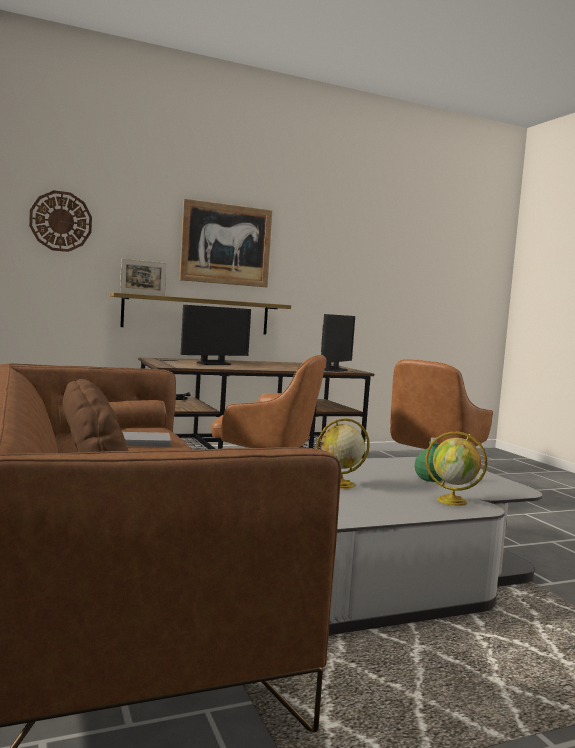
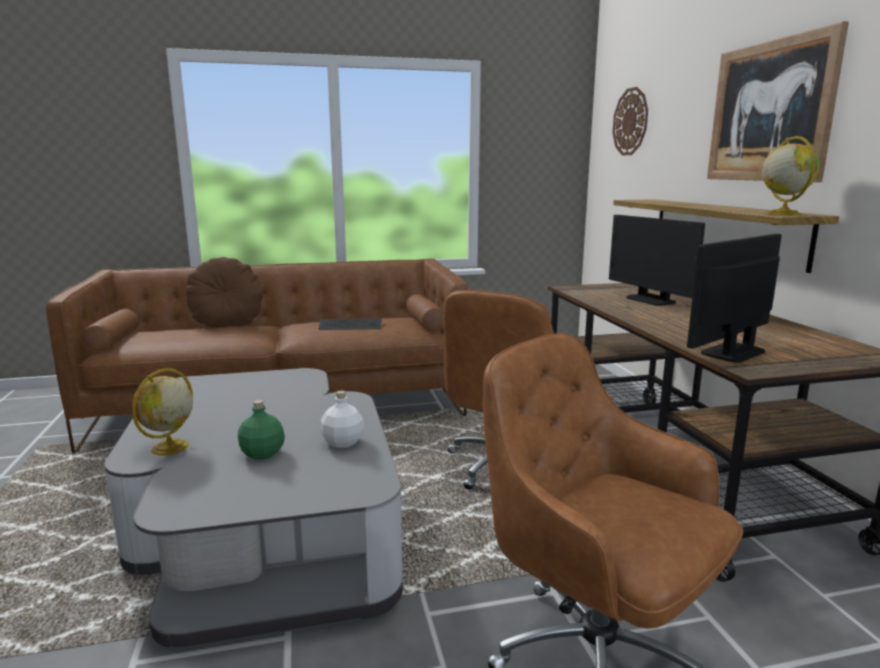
camera: 100 degrees right, 10 degrees up
(142, 294) = (642, 201): picture frame -> none
(142, 442) = (350, 326): grey book -> keyboard
(334, 370) = (733, 352): monitor -> monitor turned 105 degrees clockwise
(339, 484) = (264, 402): globe -> globe (782, 214)
(393, 464) = (343, 442): none -> white bottle

